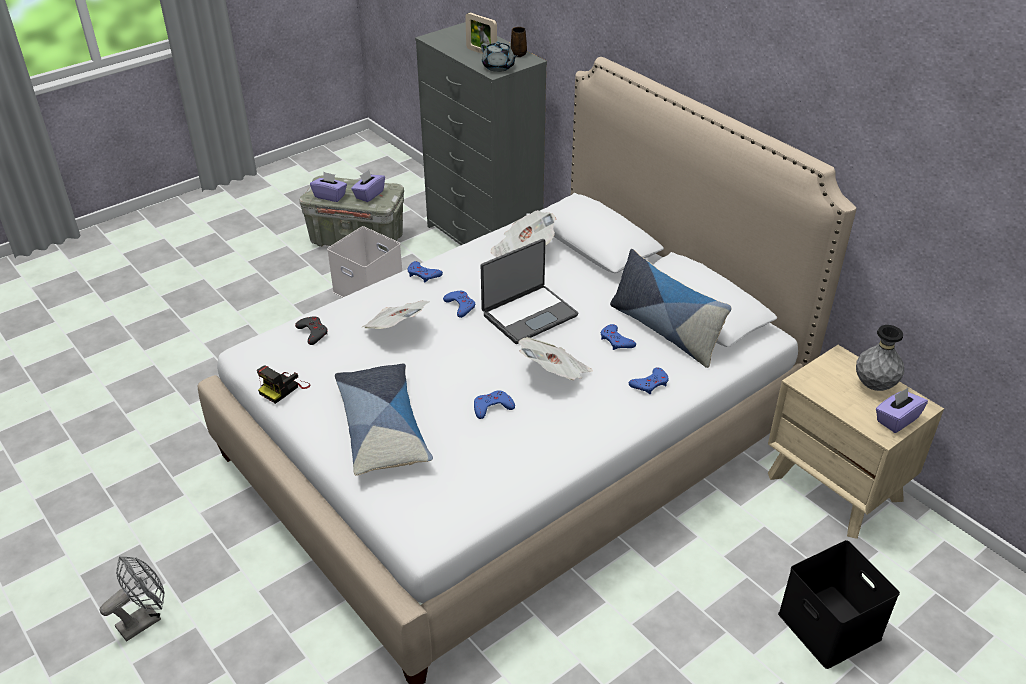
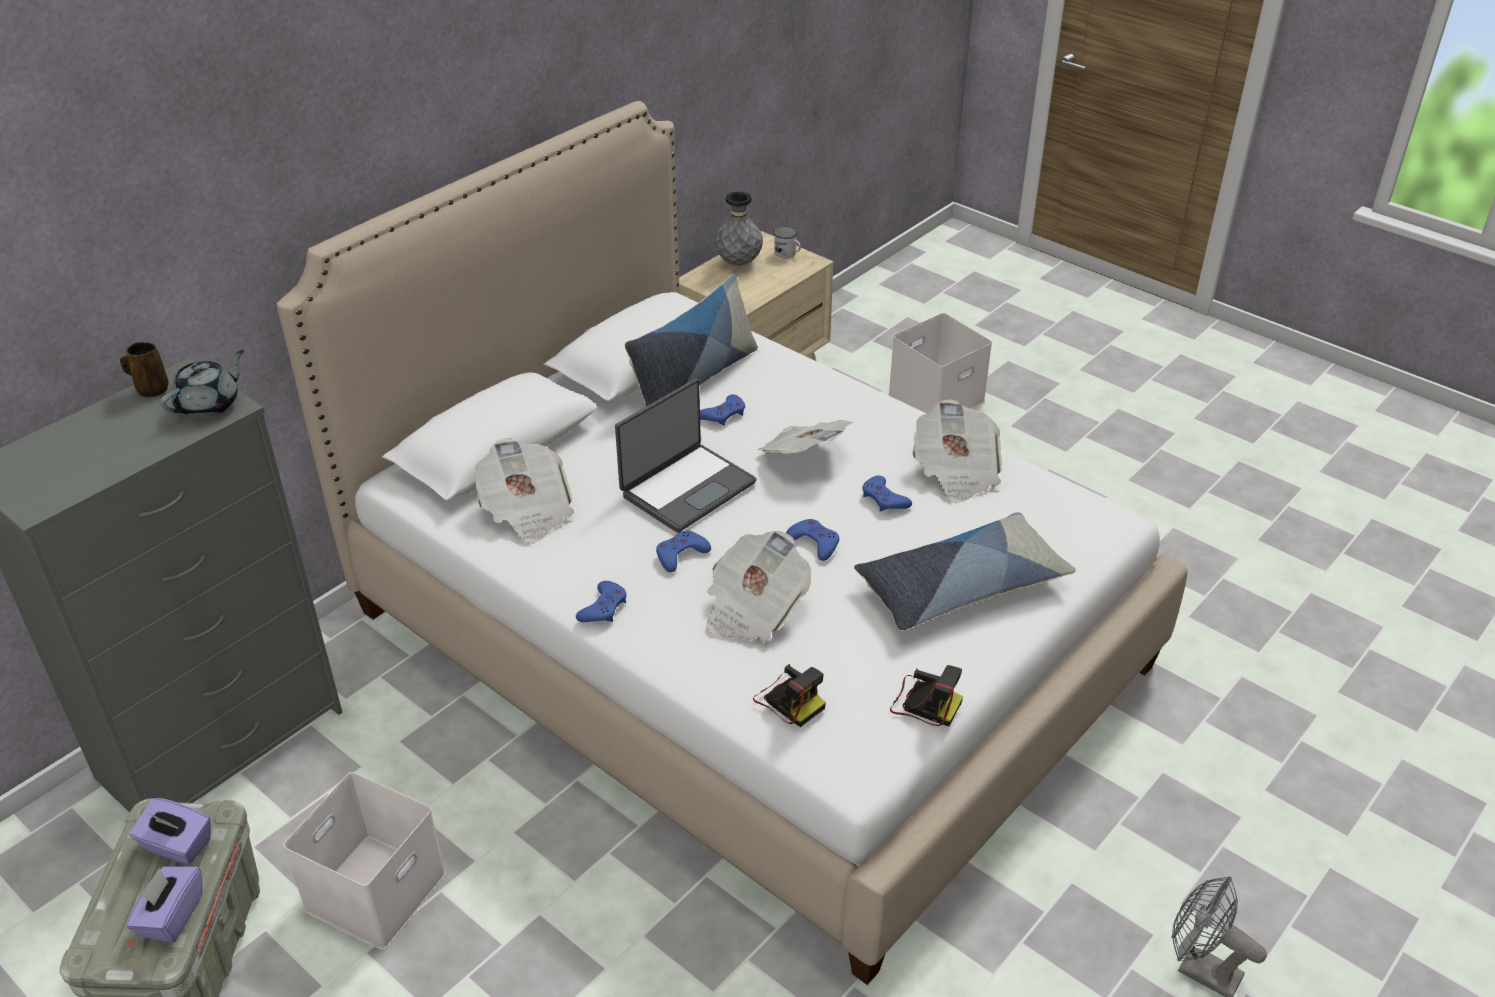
camera: 100 degrees left, 0 degrees up
(313, 332) = (789, 700): grey game controller -> camera
(481, 52) = (133, 432): picture frame -> none
(515, 453) = (955, 472): none -> newspaper
(528, 314) = (686, 488): laptop -> laptop turned 90 degrees clockwise
(650, 384) = (798, 386): blue game controller -> blue game controller (814, 542)
(832, 626) = (936, 396): black storage box -> white storage box
(896, 420) = (788, 254): purple tissue box -> white mug

